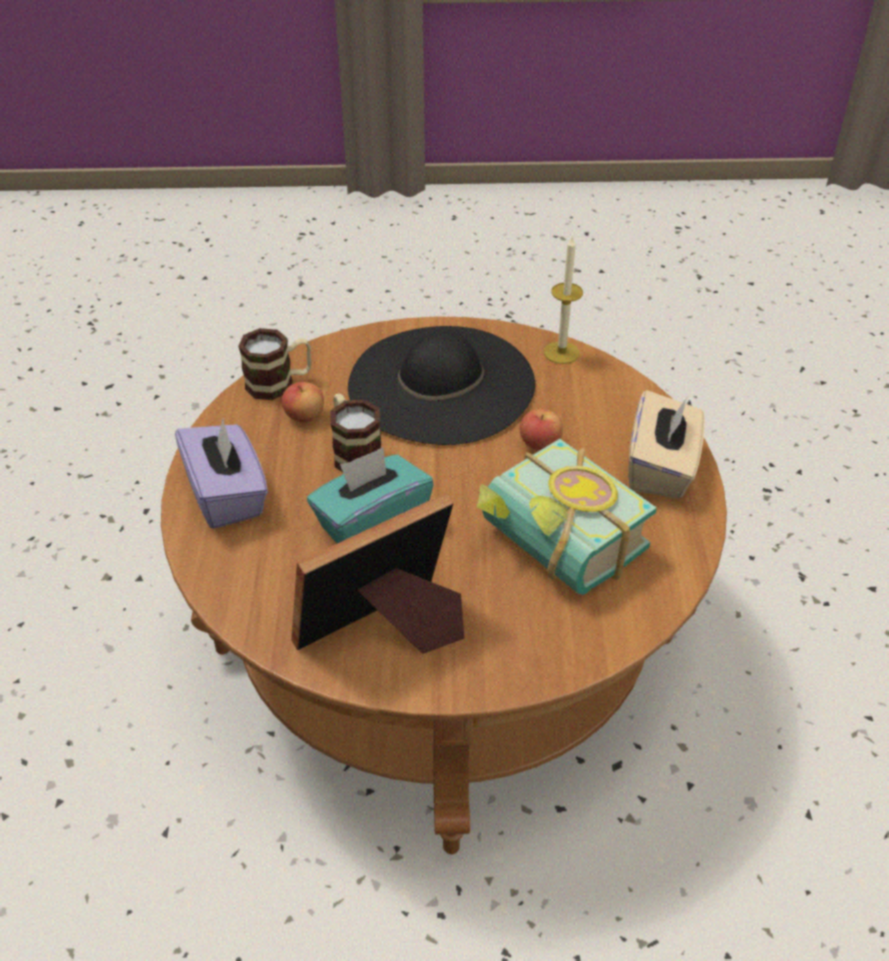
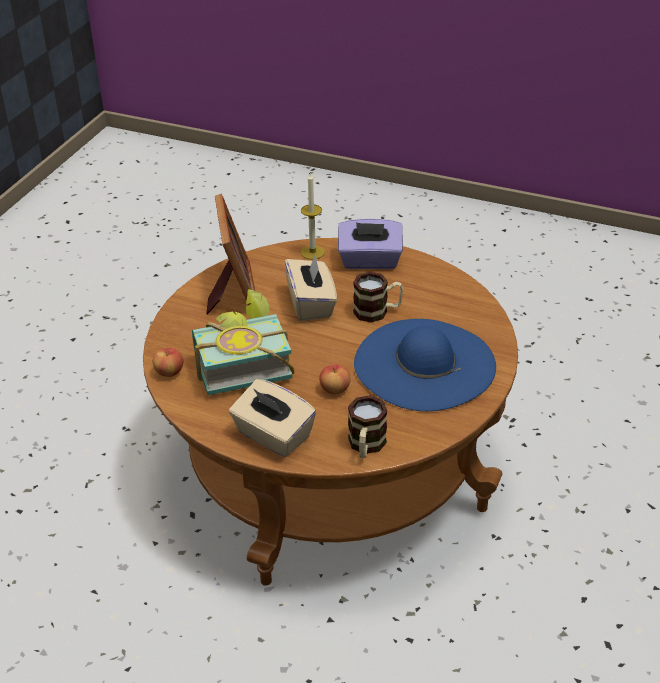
camera: 115 degrees right, 5 degrees down
(279, 383) = (465, 297): mug -> mug (366, 446)
(304, 415) = (425, 300): apple -> apple (169, 372)
(371, 524) = (311, 304): turquoise tissue box -> beige tissue box
(441, 384) = (424, 364): black hat -> blue hat
(561, 352) = (428, 434): candle -> candle (312, 252)

